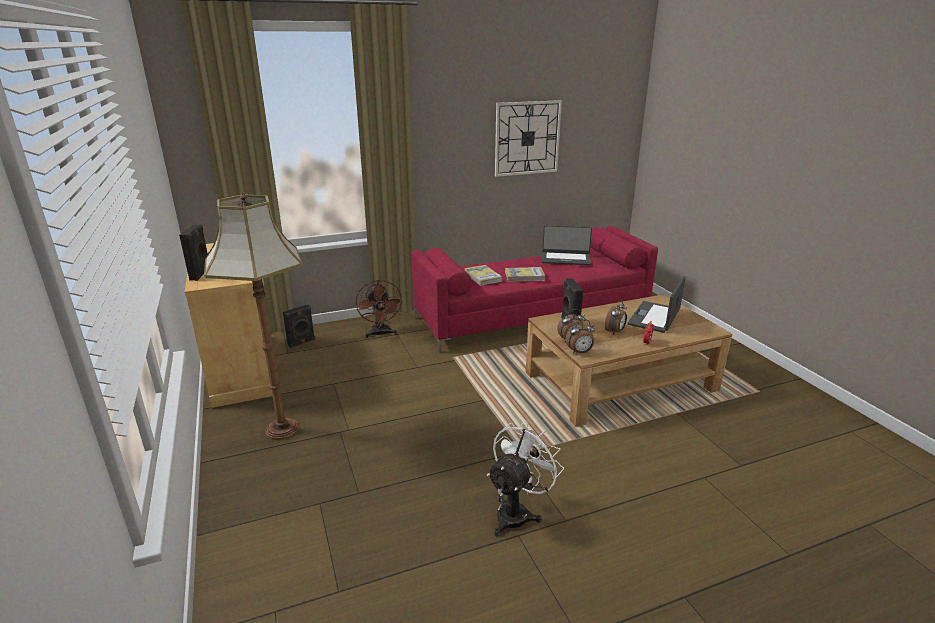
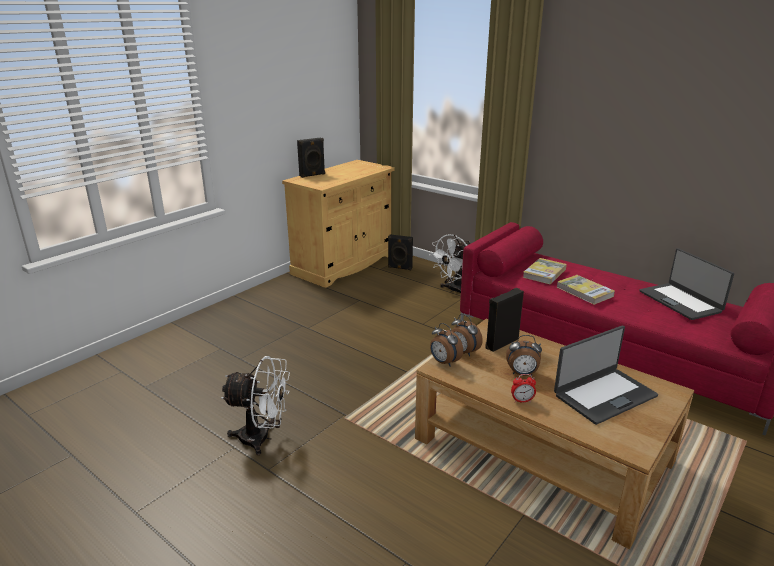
camera: 60 degrees right, 0 degrees up
(281, 429) = (287, 304): floor lamp -> none
(380, 334) = (454, 290): brown fan -> white fan
(527, 138) = (697, 127): wall clock -> none
(655, 317) = (604, 395): laptop -> laptop turned 150 degrees clockwise

